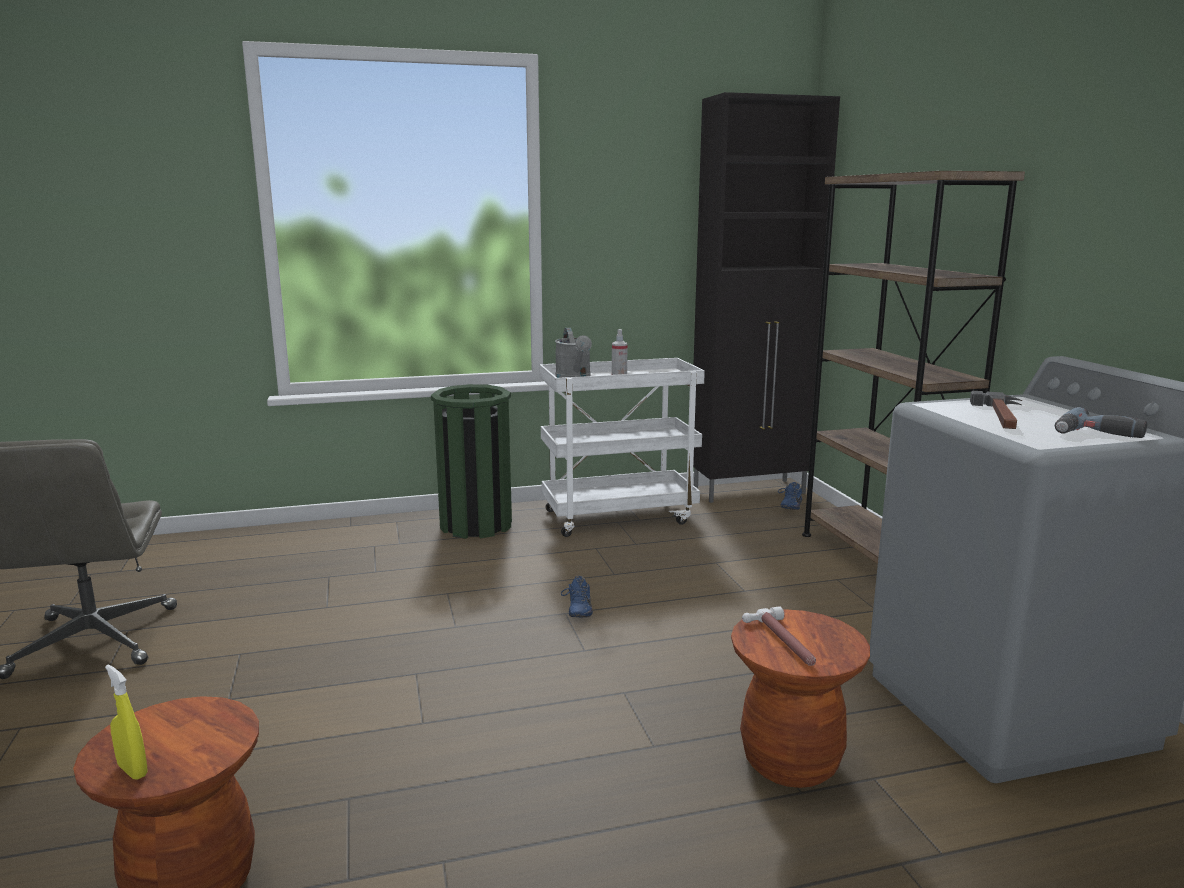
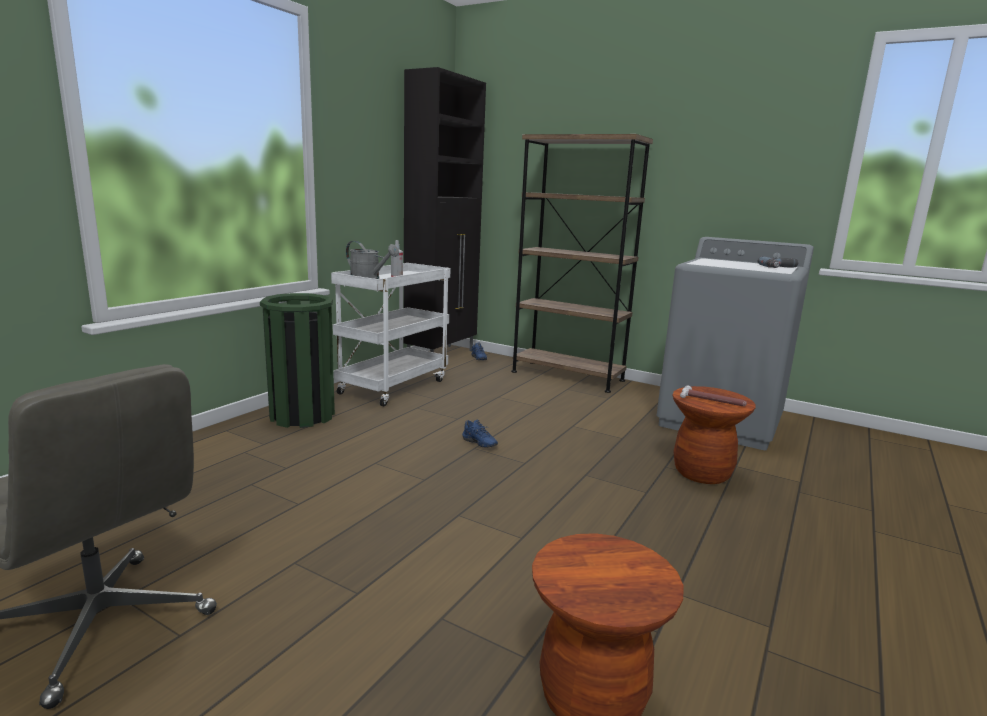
camera: 45 degrees left, 0 degrees up
(132, 770) = (634, 598): yellow spray bottle -> none
(1001, 416) = (731, 265): hammer -> none

